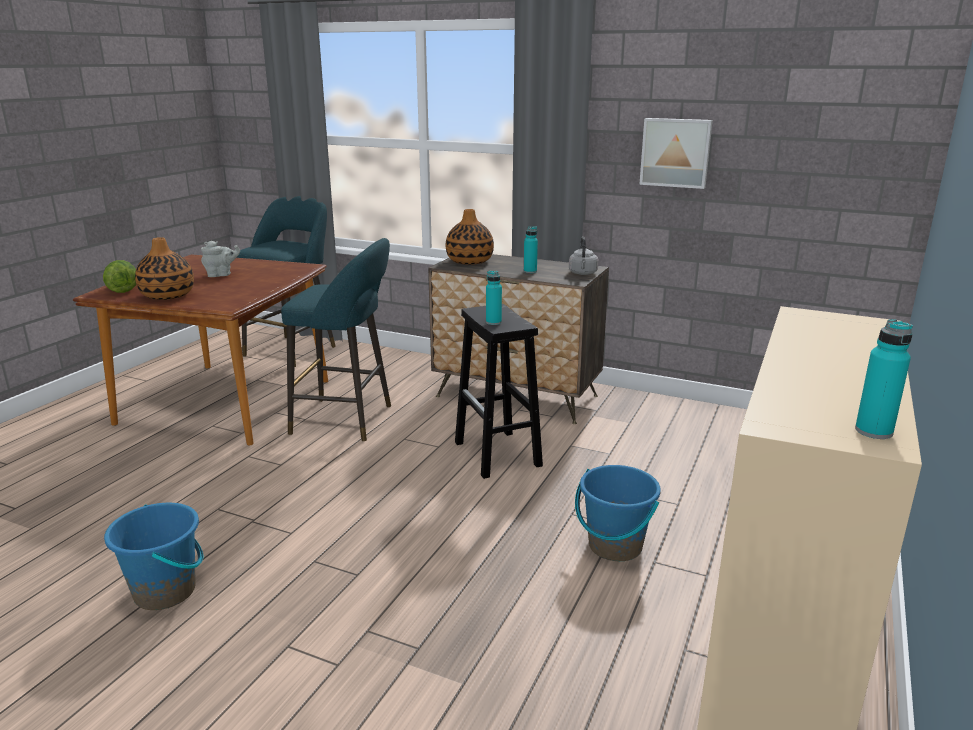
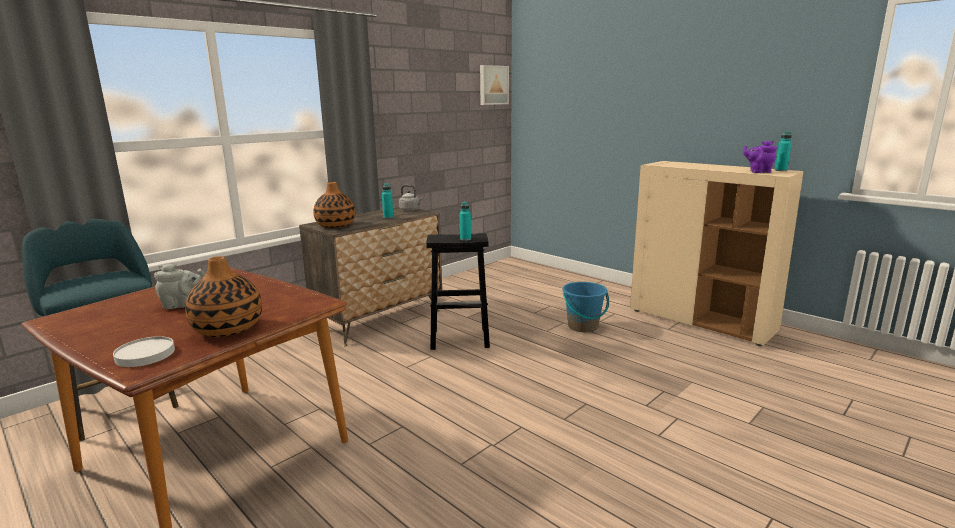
camera: 70 degrees left, 5 degrees down
(123, 289) = (145, 355): lettuce -> white plate
(166, 591) = (583, 492): blue bucket -> none
(221, 275) = (182, 305): grey teapot -> grey teapot turned 75 degrees clockwise
(348, 420) = (346, 387): turquoise stool -> none
(675, 152) = (413, 125): picture -> picture (493, 85)
(797, 402) = (758, 172): none -> purple teapot

